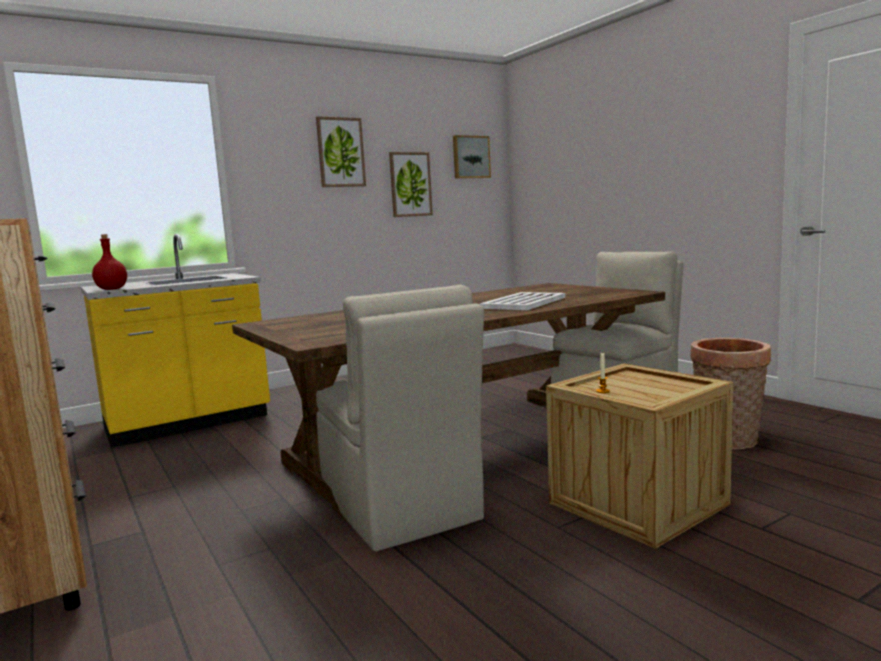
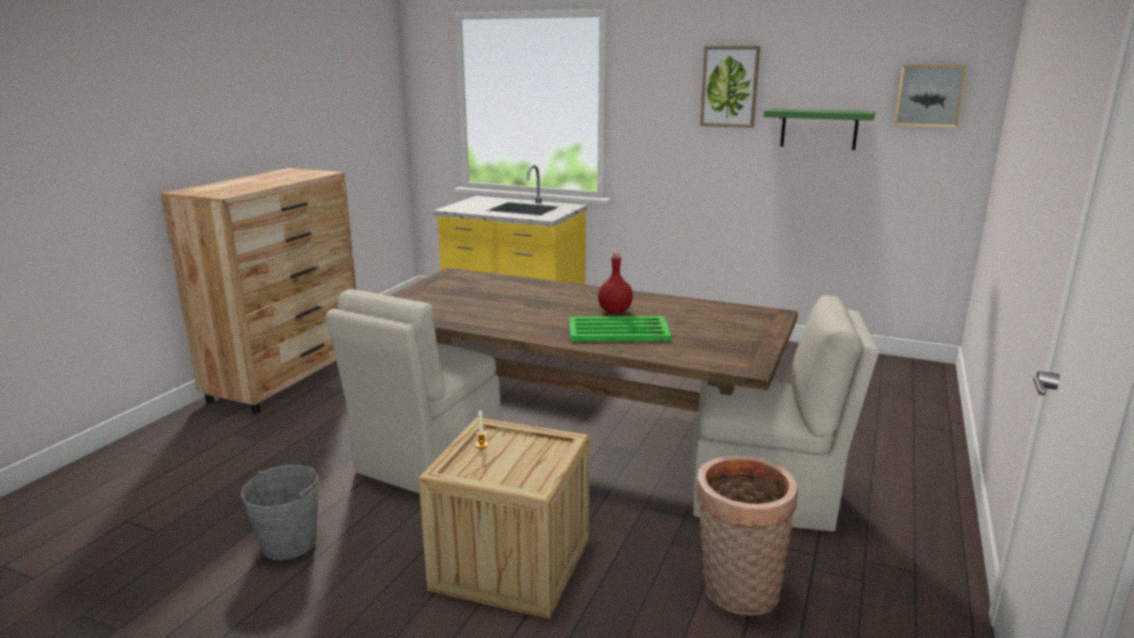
camera: 55 degrees right, 10 degrees up
(112, 289) = (455, 209): red bottle -> red bottle (615, 311)
(410, 184) = (819, 129): picture -> green shelf
(491, 620) = (289, 543): none -> grey bucket
(523, 303) = (617, 330): white tray -> green tray

